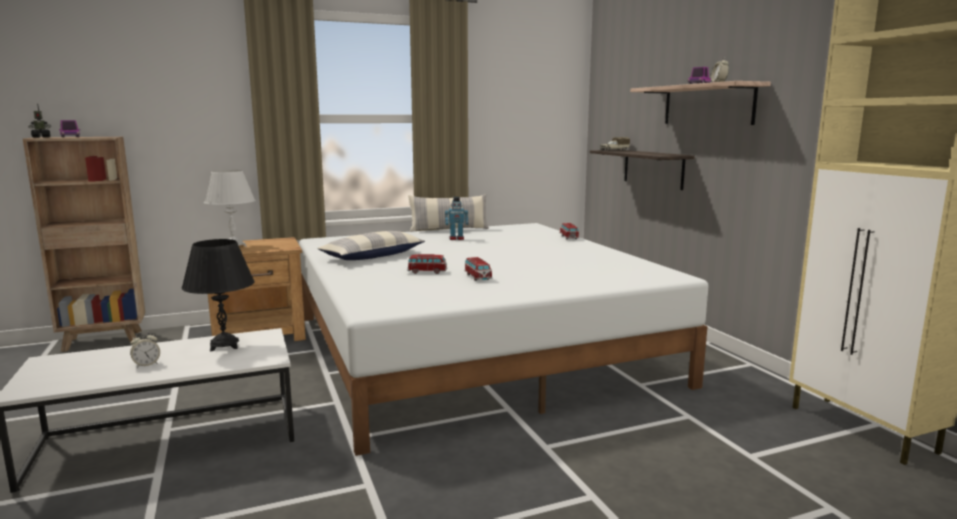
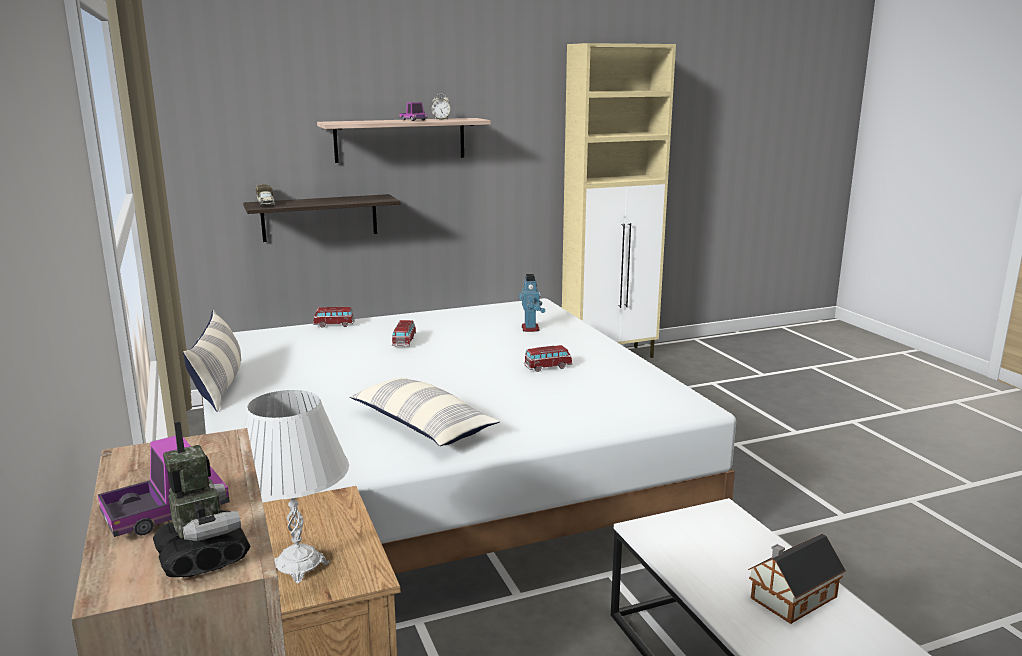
camera: 90 degrees left, 5 degrees up
(146, 364) = (790, 598): alarm clock -> toy house
(224, 346) = (698, 552): black table lamp -> none
(427, 272) = (523, 390): toy car -> toy car (404, 342)
(456, 239) = (307, 379): toy robot -> toy robot (531, 328)

